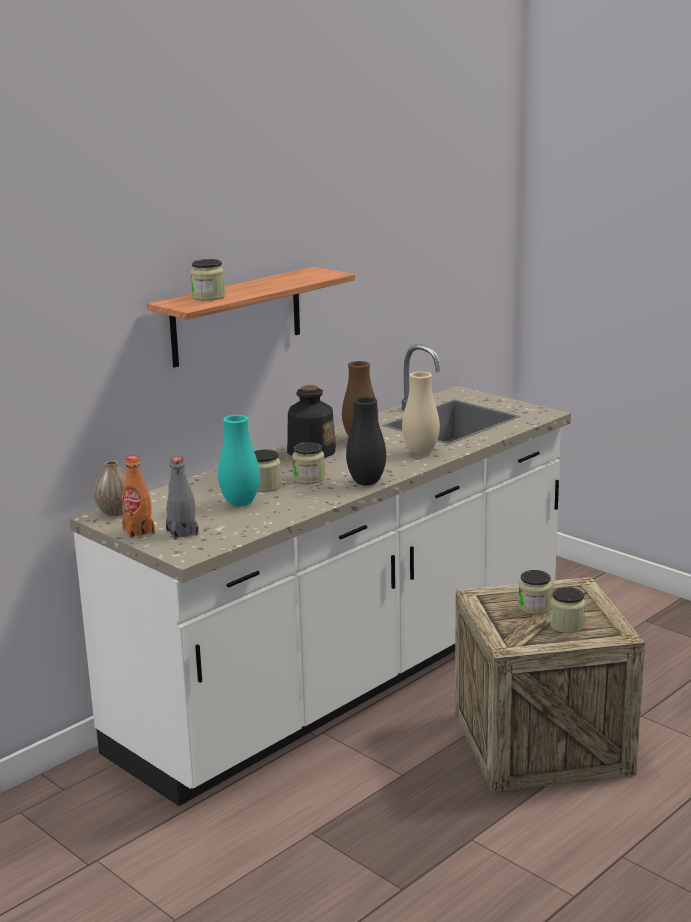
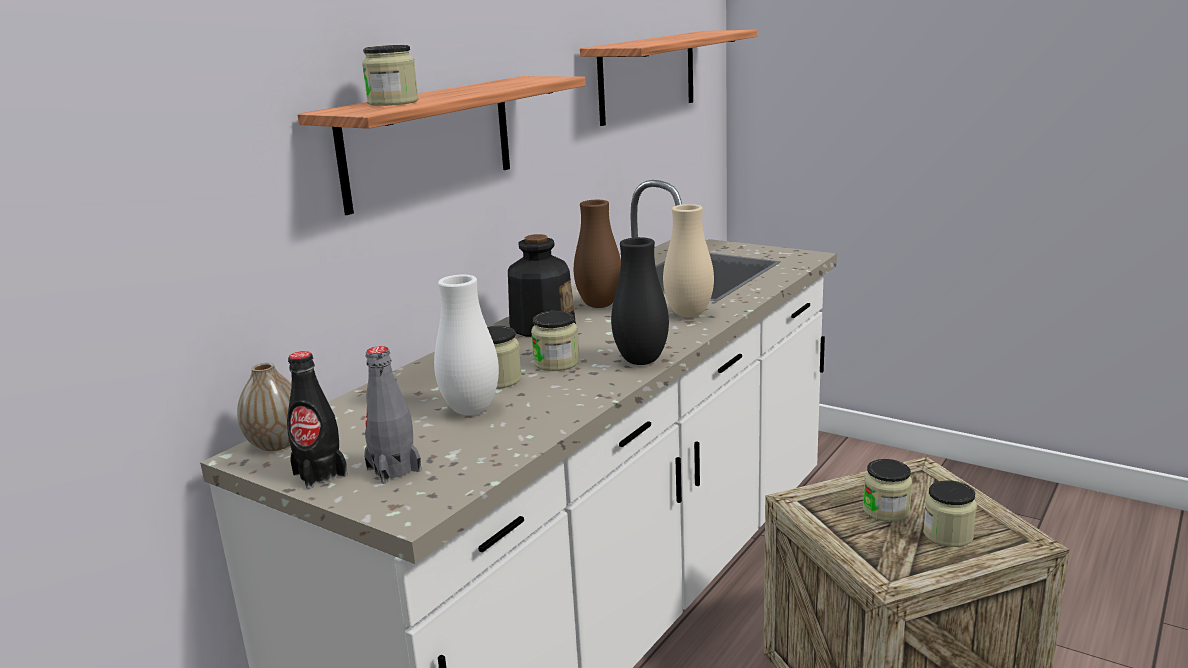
camera: 10 degrees left, 0 degrees up
(138, 531) = (320, 474): orange bottle -> black bottle
(240, 503) = (471, 410): turquoise vase -> white vase
(431, 257) = (647, 76): none -> shelf

